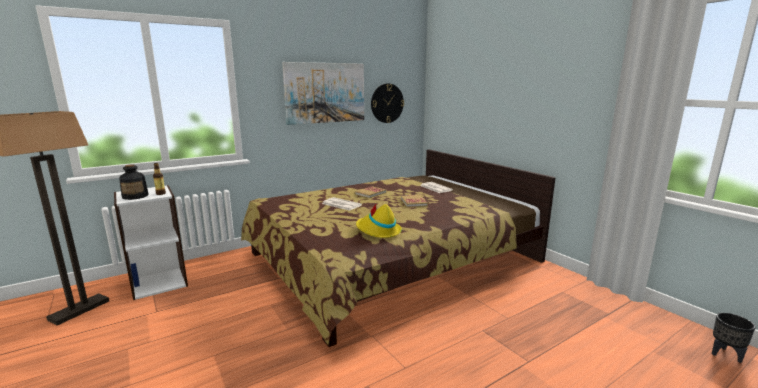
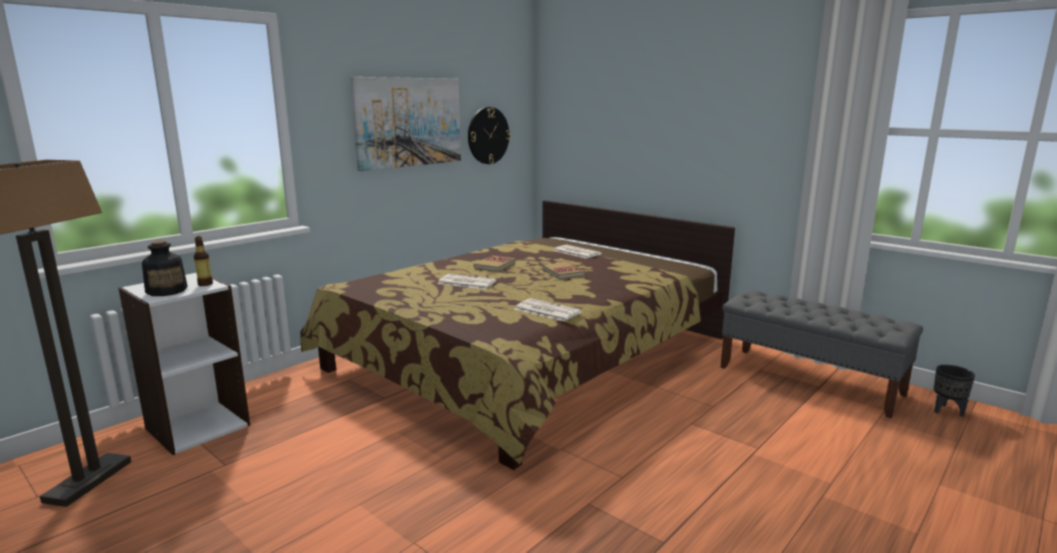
camera: 15 degrees left, 0 degrees up
(378, 231) = (546, 311): yellow hat -> newspaper
(601, 307) = (809, 380): none -> grey bench

